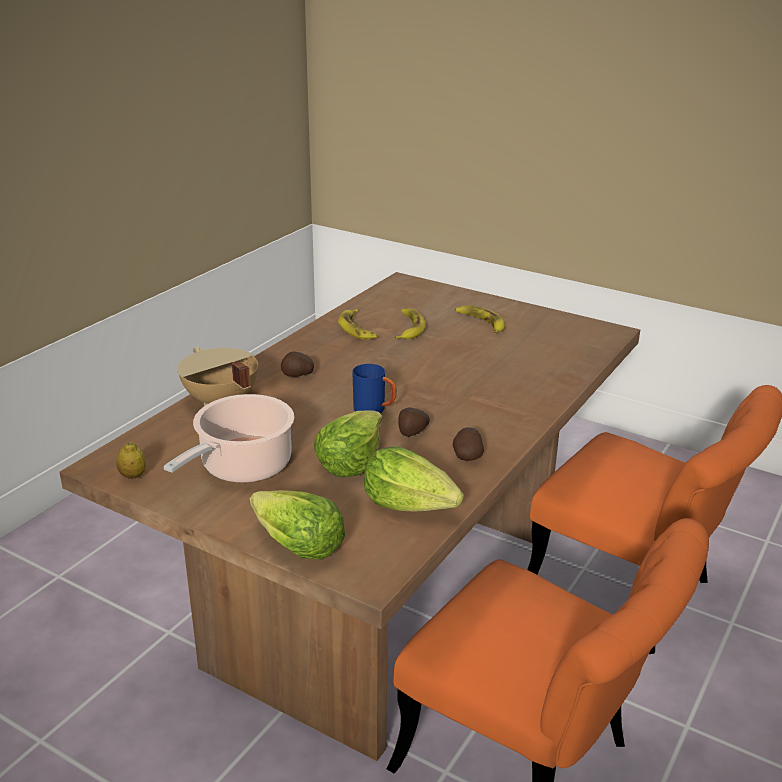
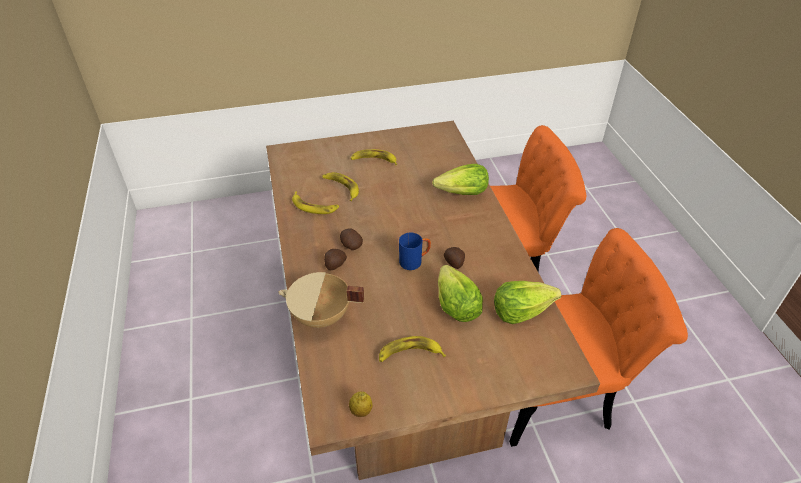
camera: 45 degrees left, 15 degrees up
(242, 467) = (409, 353): cooking pot -> banana
(297, 545) = (514, 380): lettuce -> lettuce (462, 193)
(467, 456) = (499, 260): potato -> potato (350, 245)

